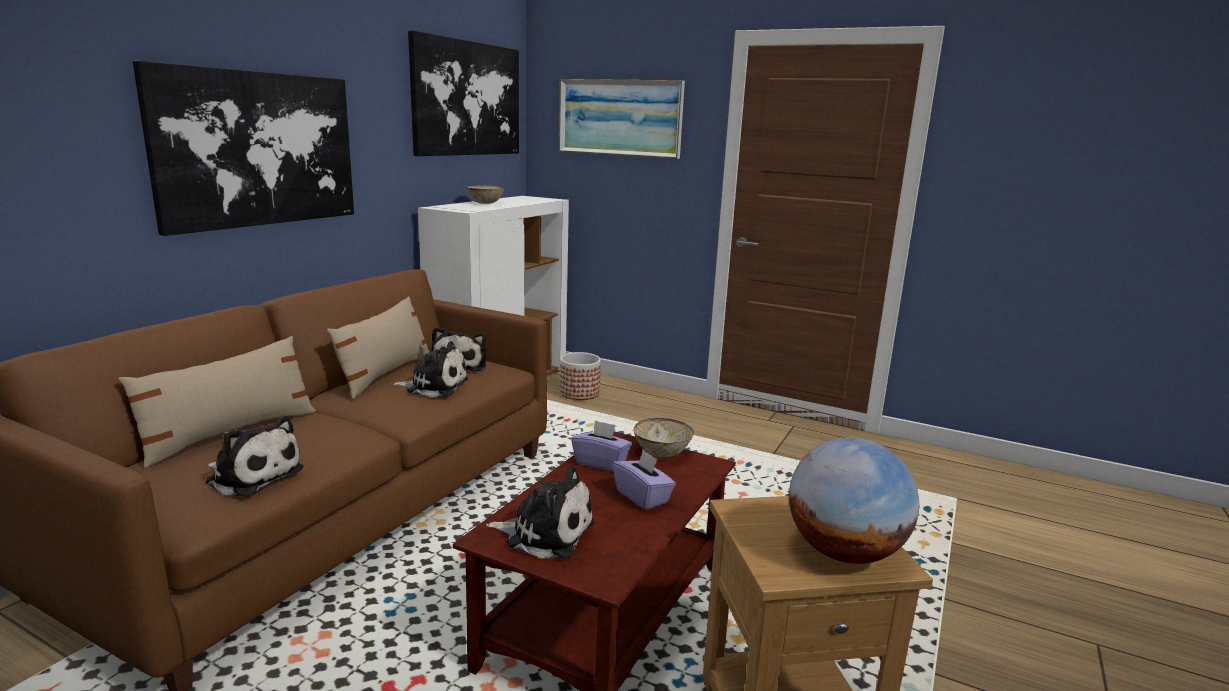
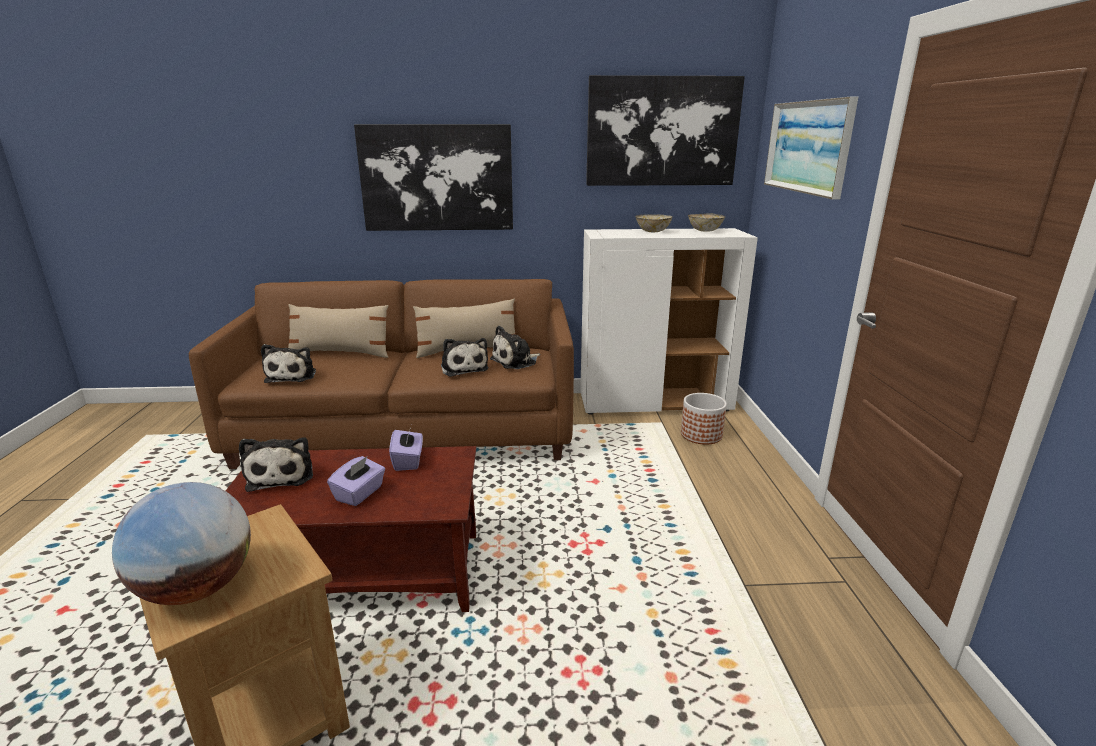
camera: 60 degrees right, 5 degrees up
(662, 452) = (451, 479): bowl -> bowl (705, 231)

